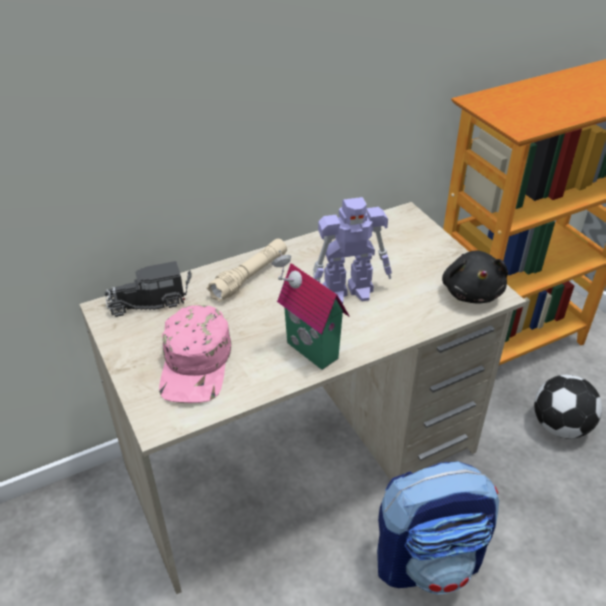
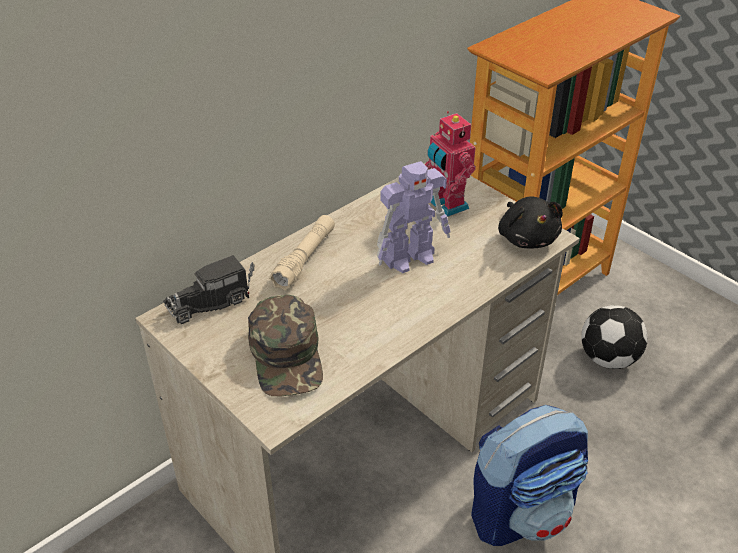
camera: 15 degrees left, 0 degrees up
(196, 363) = (287, 355): pink cap -> green cap
(309, 352) = (394, 323): toy house -> none
(402, 248) = (446, 205): none -> toy robot

